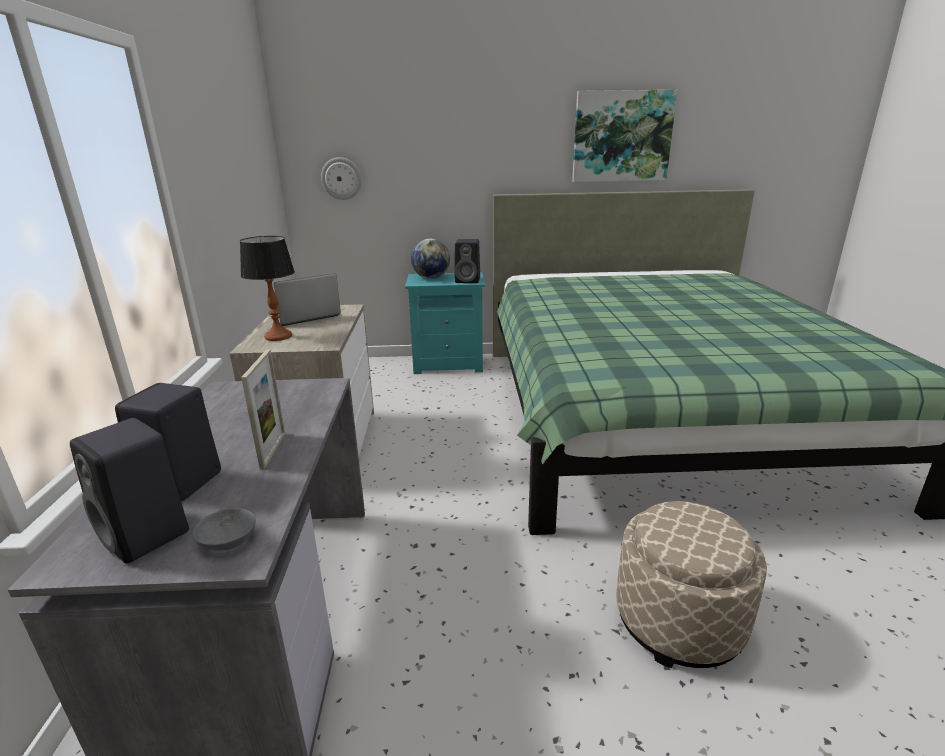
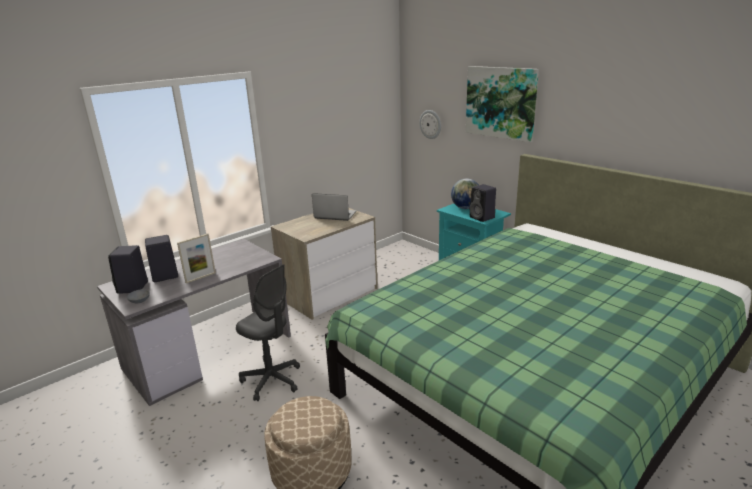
camera: 50 degrees right, 0 degrees up
(278, 336) = (302, 224): table lamp -> none
(441, 575) = (272, 380): none -> grey office chair
(622, 137) = (643, 121): picture -> picture (500, 102)

